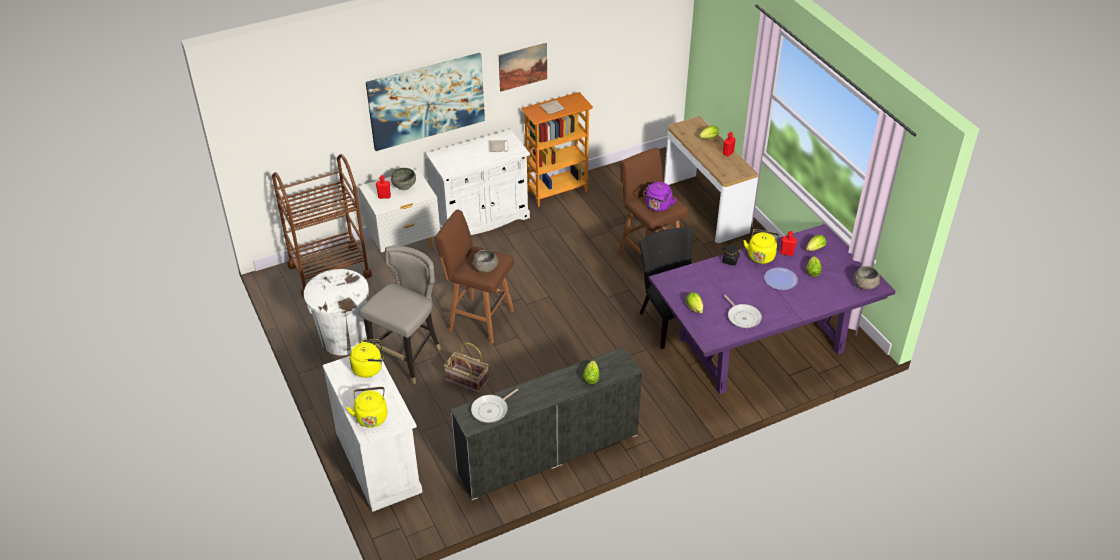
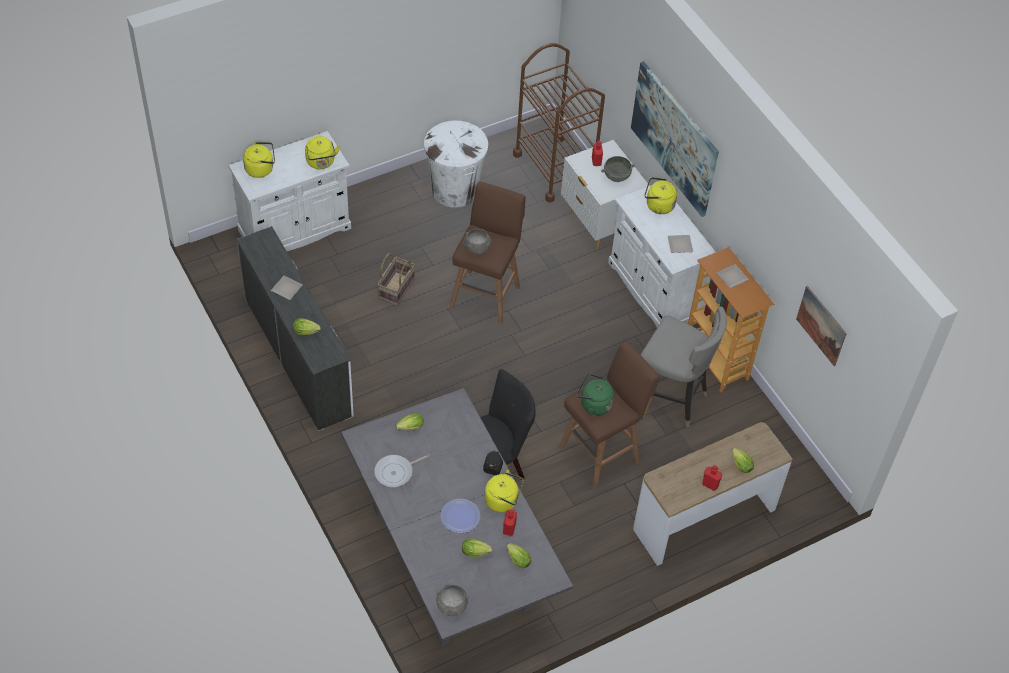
camera: 85 degrees right, 10 degrees up
(408, 357) = (429, 241): grey stool -> grey stool (671, 399)
(453, 155) = (658, 205): none -> yellow kettle
(491, 410) = (268, 255): frying pan -> none
(523, 66) = (744, 213): picture -> picture (821, 325)
(535, 394) = (286, 288): none -> plate
(658, 206) = (593, 404): purple kettle -> green kettle
(761, 344) = (452, 559): purple dining table -> grey dining table

